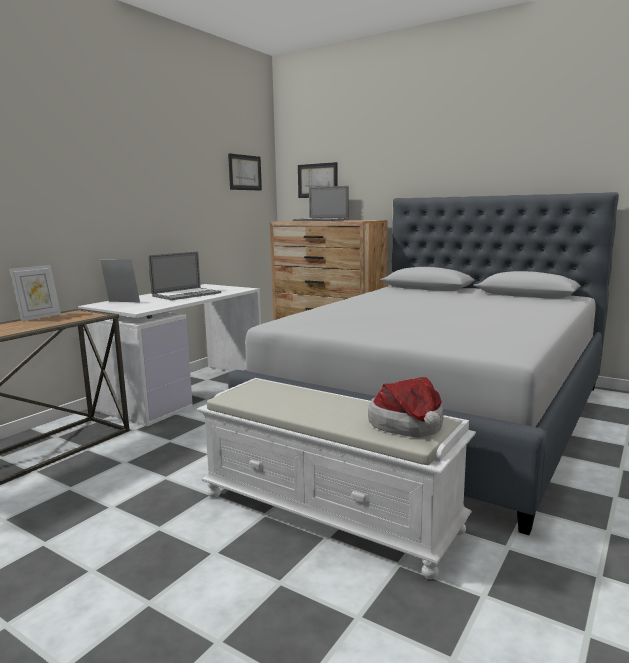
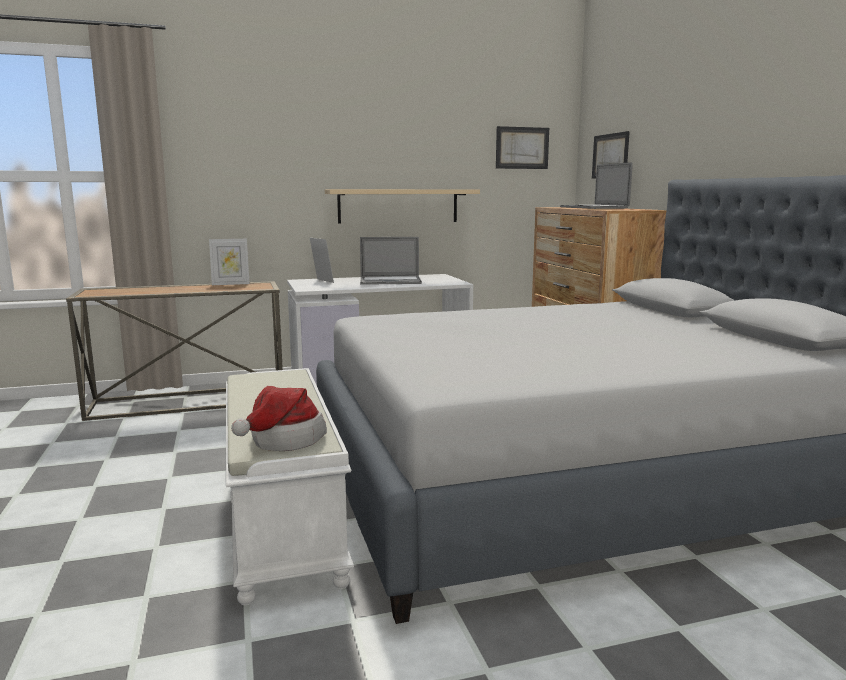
camera: 40 degrees right, 0 degrees up
(165, 224) = (398, 206): none -> beige shelf

